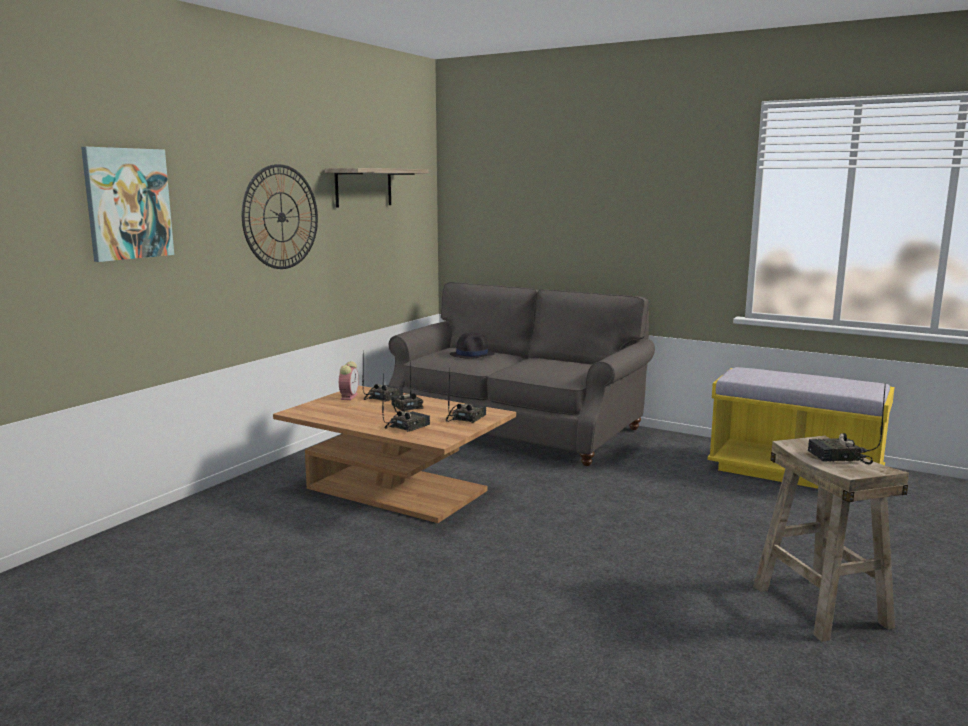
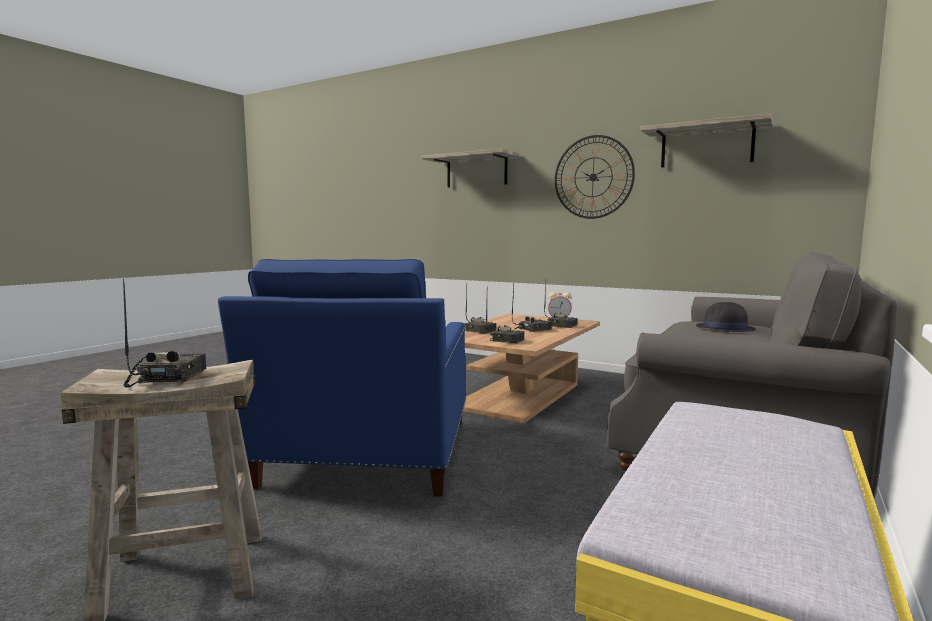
camera: 90 degrees right, 5 degrees down
(128, 204) = (476, 171): picture -> shelf
(580, 558) = (368, 454): none -> blue armchair

